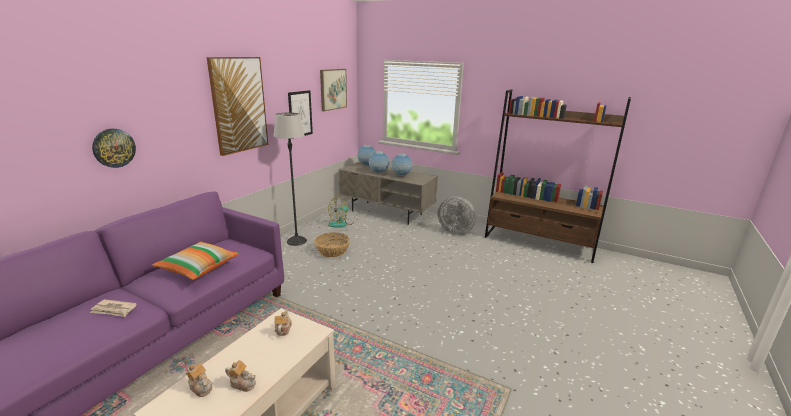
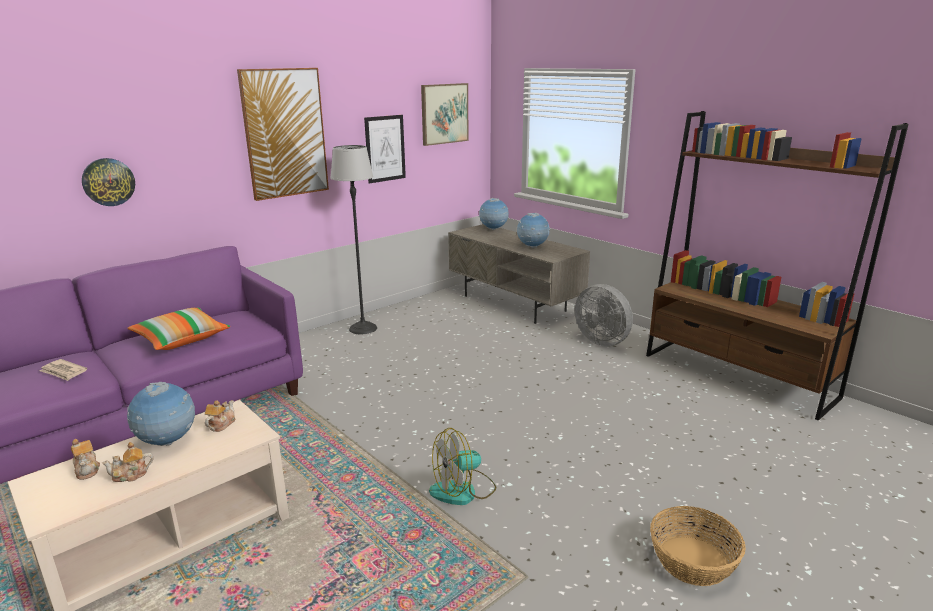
camera: 20 degrees right, 0 degrees up
(242, 383) = (131, 475): teapot -> teapot turned 120 degrees clockwise
(332, 251) = (401, 347): basket -> basket (692, 560)
(341, 223) = (438, 312): fan -> fan (463, 490)
(378, 173) = (501, 241): globe -> globe (168, 442)

